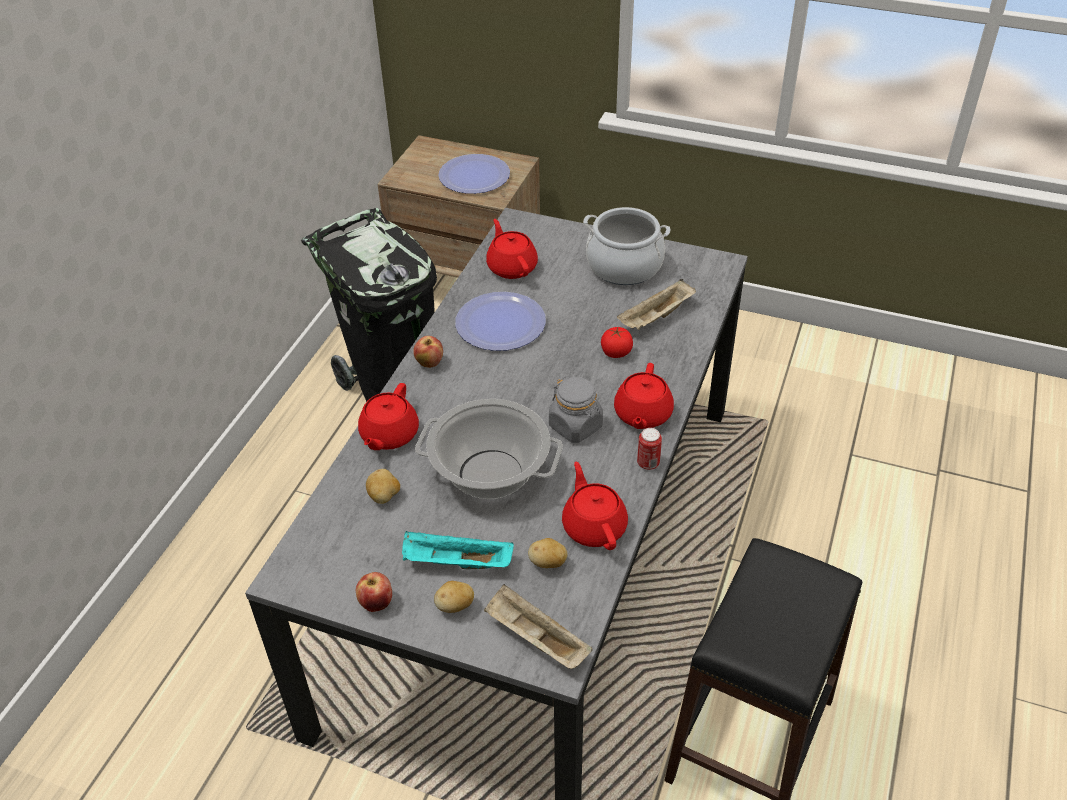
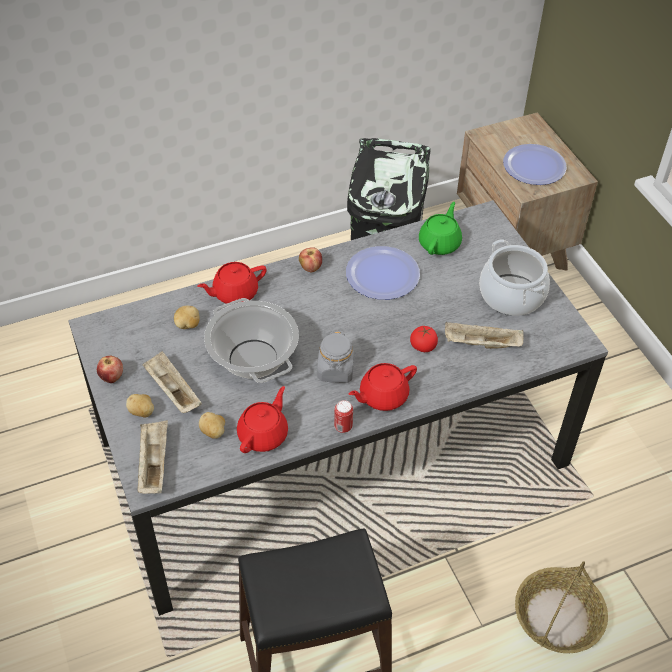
camera: 45 degrees right, 5 degrees up
(456, 563) = (172, 391): turquoise tray -> beige tray
(512, 267) = (440, 243): red teapot -> green teapot
(859, 528) = (558, 618): none -> basket

